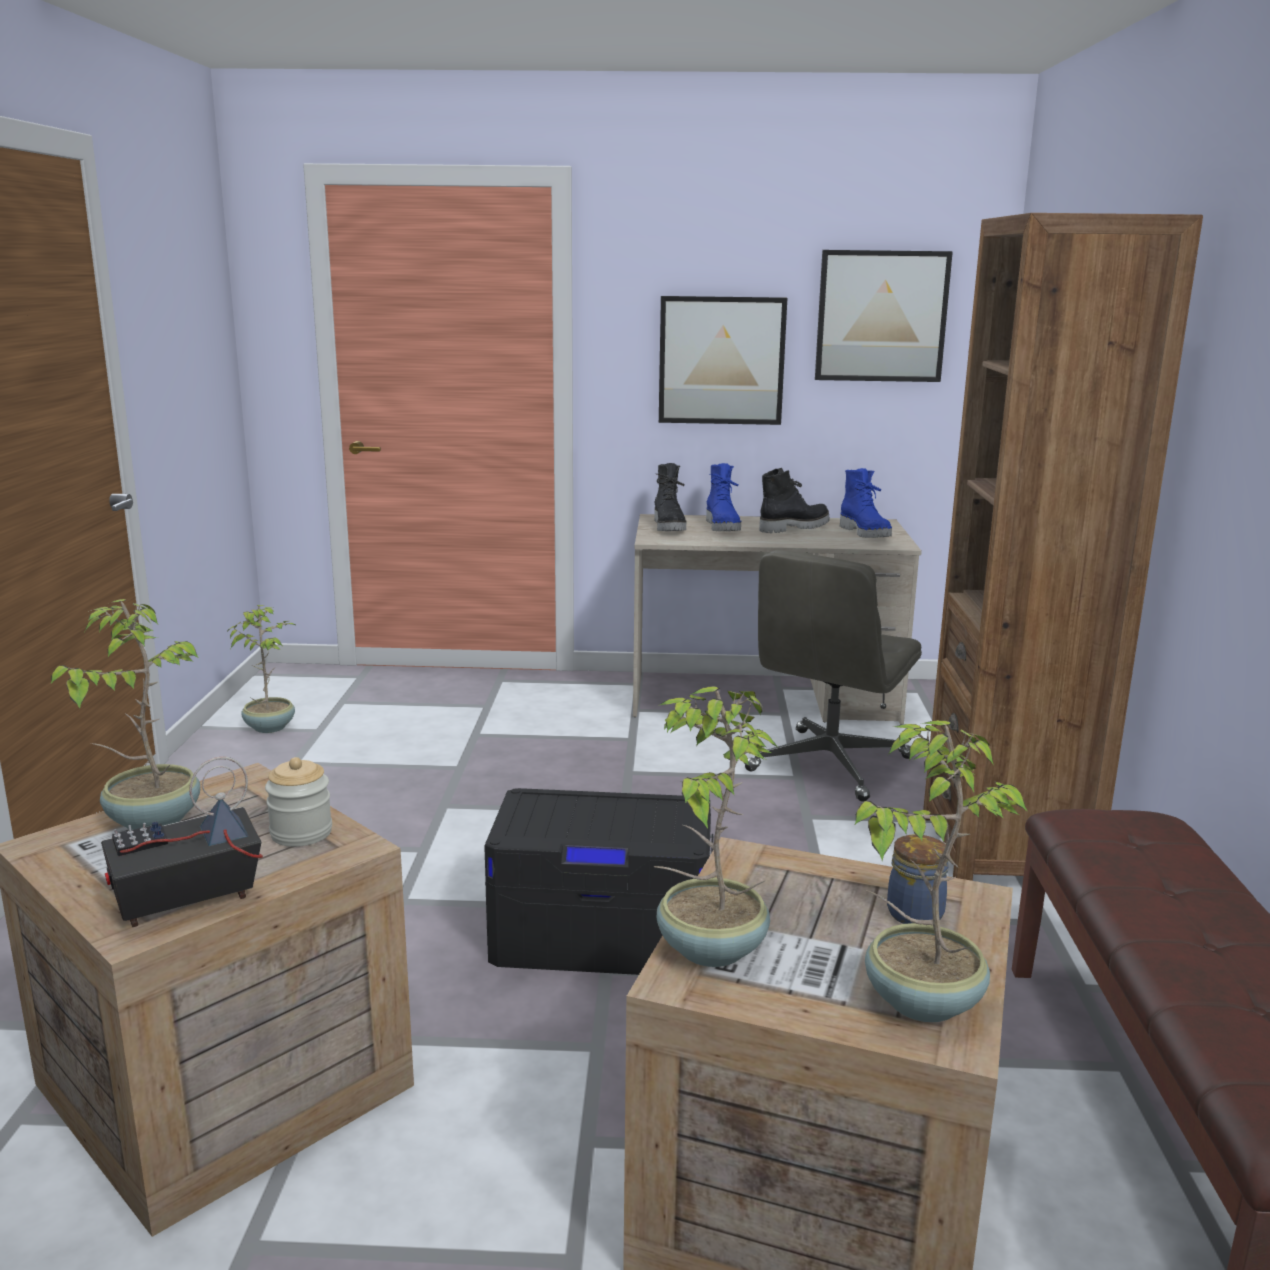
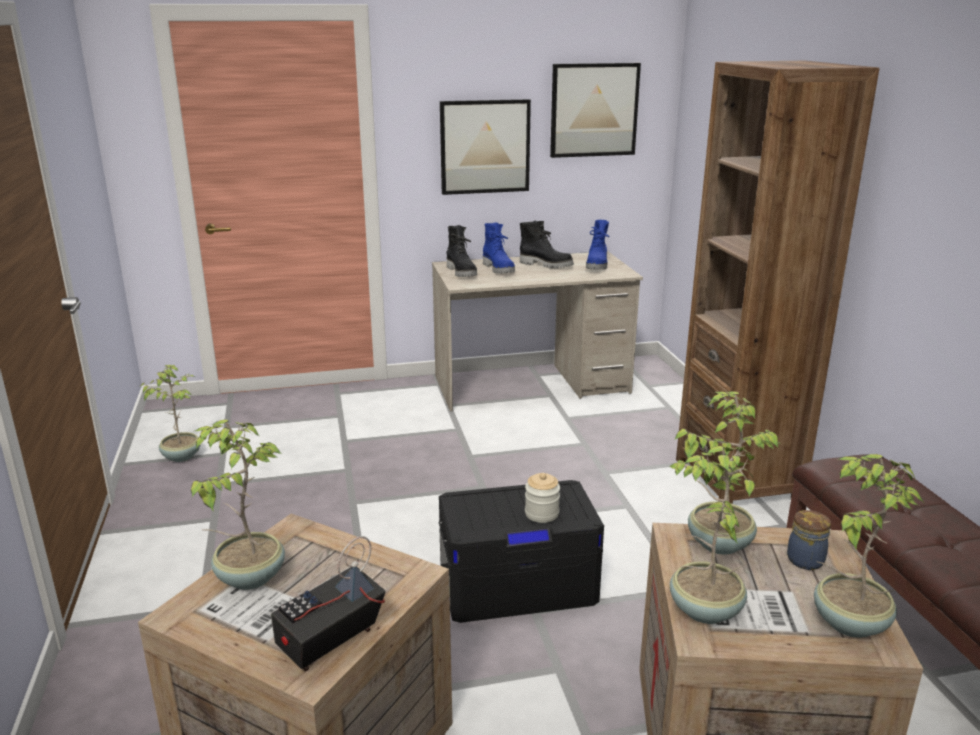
camera: 15 degrees left, 5 degrees up
(301, 833) = (370, 569): jar -> jar (541, 514)
(793, 527) = (546, 265): black boot -> black boot turned 75 degrees clockwise
(797, 873) = (718, 542): none -> potted plant
(829, 765) = (600, 431): grey office chair -> none
(866, 533) = (597, 265): blue boot -> blue boot turned 45 degrees clockwise

